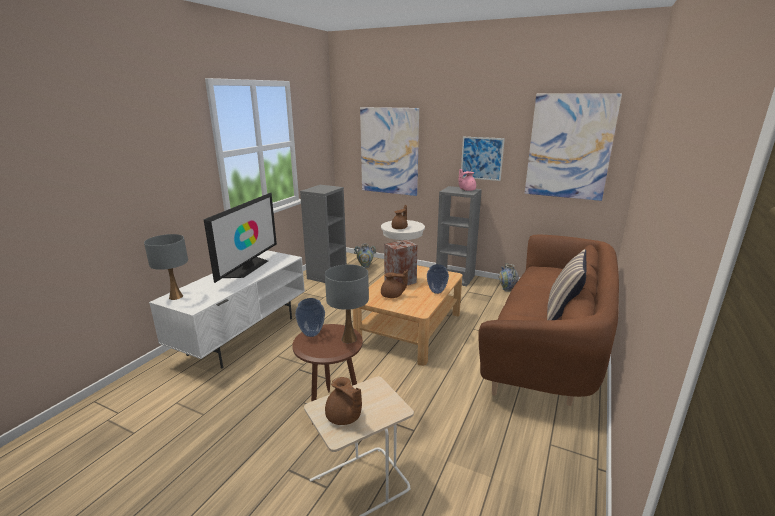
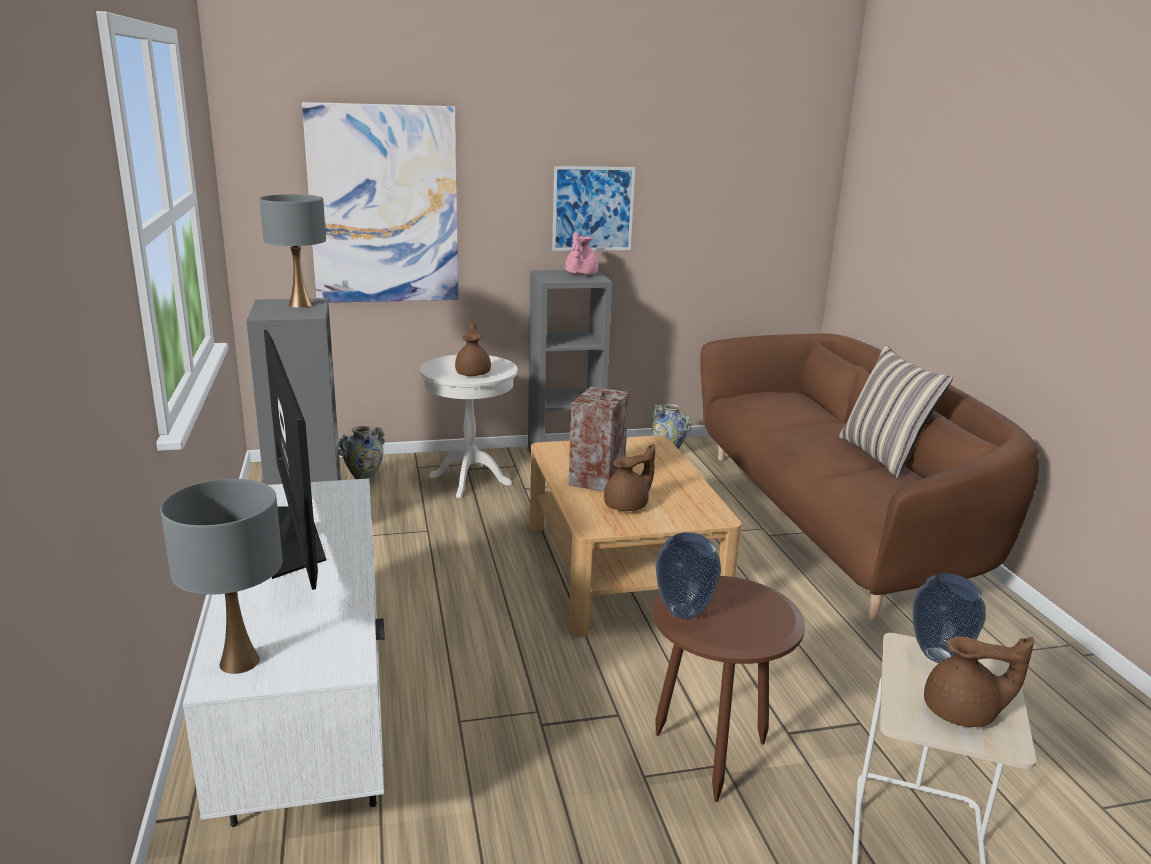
camera: 40 degrees left, 0 degrees up
(348, 339) = (755, 594): grey table lamp -> grey table lamp (299, 305)
(436, 291) = (680, 476): vase -> vase (937, 655)
(569, 147) = (743, 179): picture -> none

